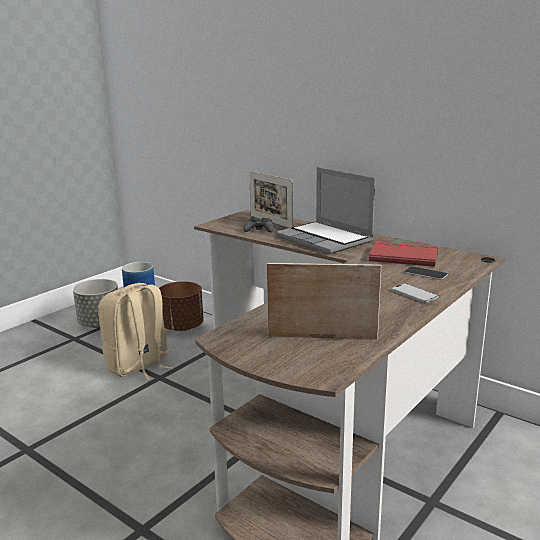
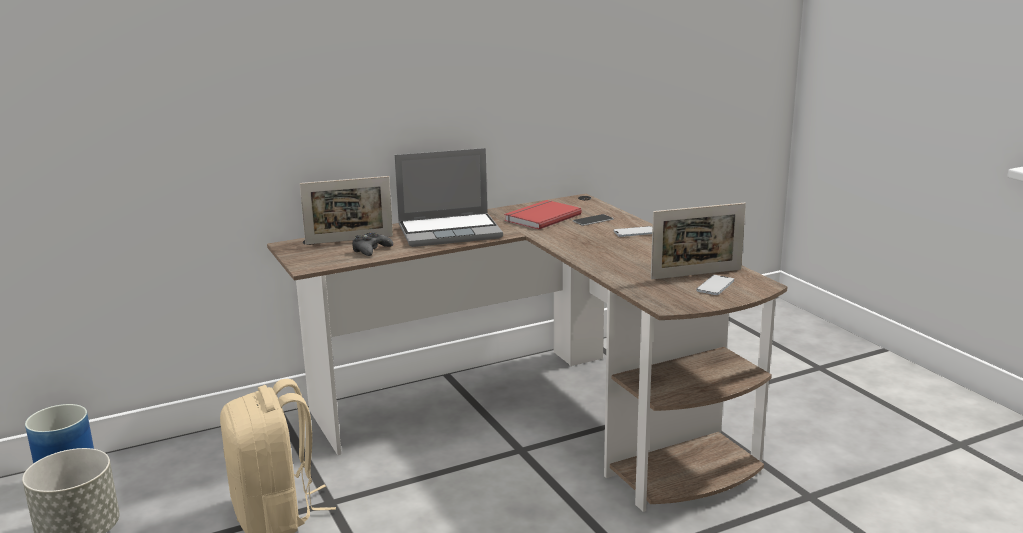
camera: 65 degrees left, 0 degrees up
(182, 327) = (202, 461): brown planter -> none
(295, 352) = (715, 286): none -> phone
(322, 338) = (696, 274): picture frame -> picture frame turned 135 degrees counterclockwise

